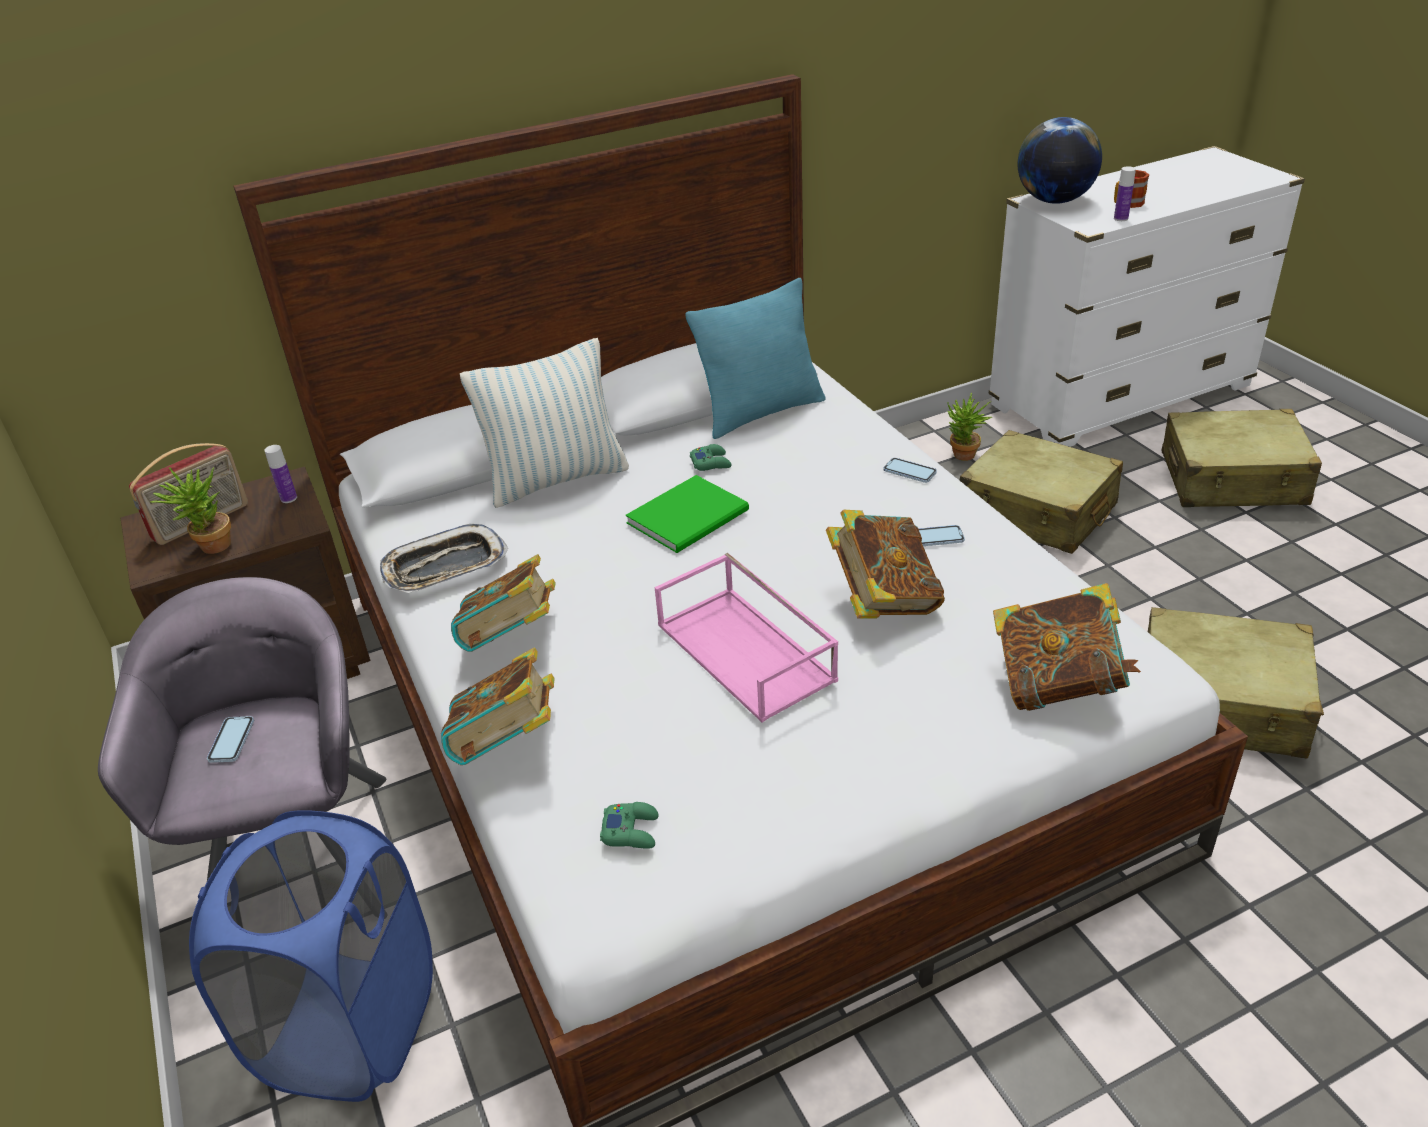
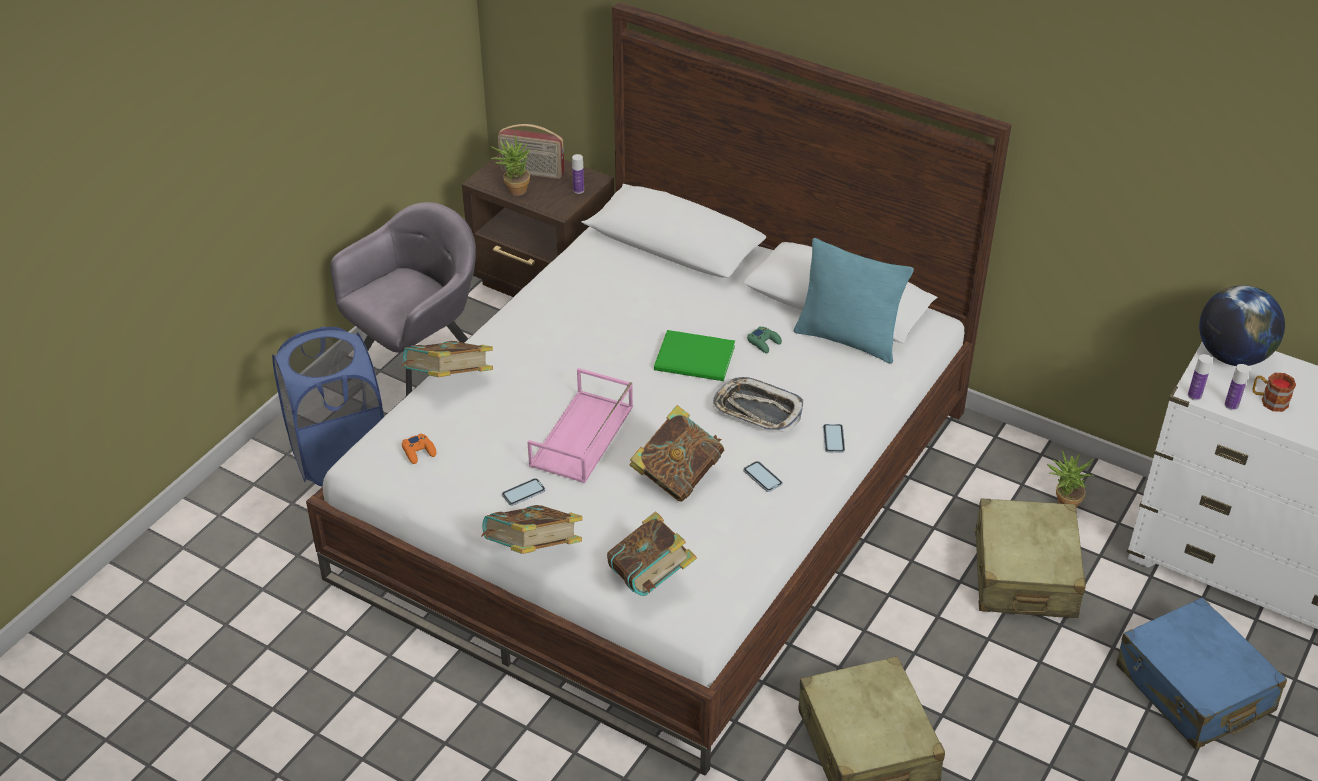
camera: 55 degrees right, 5 degrees up
(231, 741) = (401, 289): phone -> phone (523, 493)
(444, 567) = (568, 285): tray -> tray (757, 410)
(512, 640) = (527, 343): book -> book (532, 552)
(556, 479) = (689, 284): pillow -> none
(631, 831) = (419, 451): green game controller -> orange game controller
(1096, 228) = (1194, 396): none -> bottle
(1233, 479) = (1194, 689): beige suitcase -> blue suitcase

